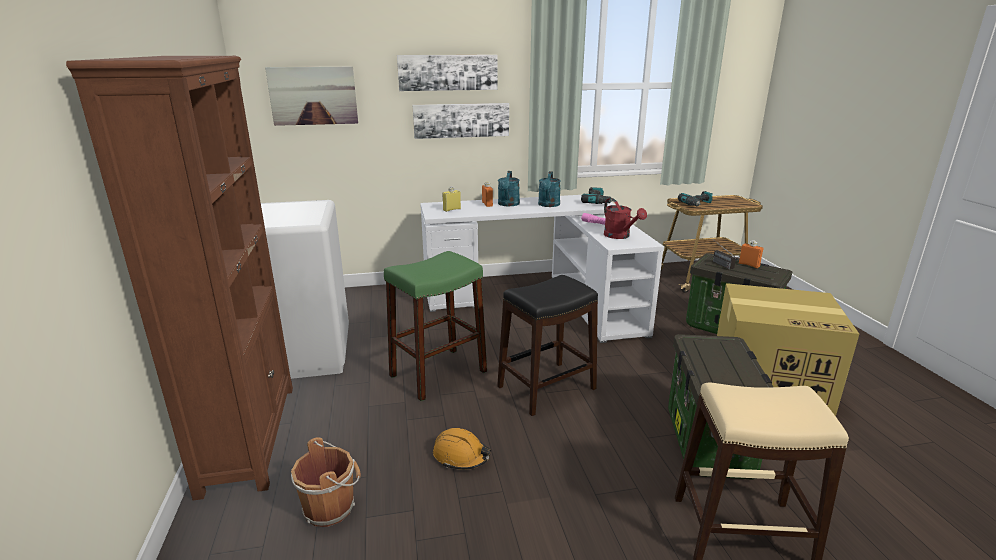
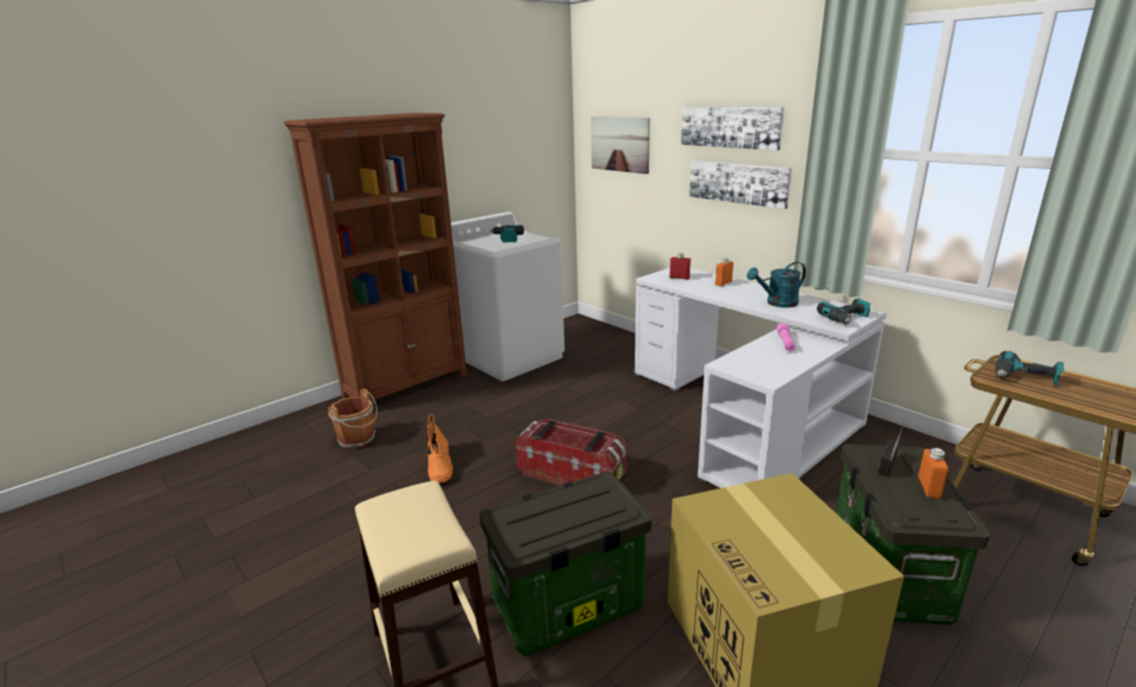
camera: 60 degrees right, 0 degrees up
(283, 212) = (507, 238): none -> power drill
(438, 373) = (541, 416): green stool -> none
(452, 209) = (679, 278): yellow bottle -> red bottle
(461, 456) = (440, 466): orange hard hat -> orange boot
(508, 204) = (741, 290): turquoise watering can -> none
(547, 388) = (572, 474): black stool -> storage box
(620, 236) = (762, 361): red watering can -> none

